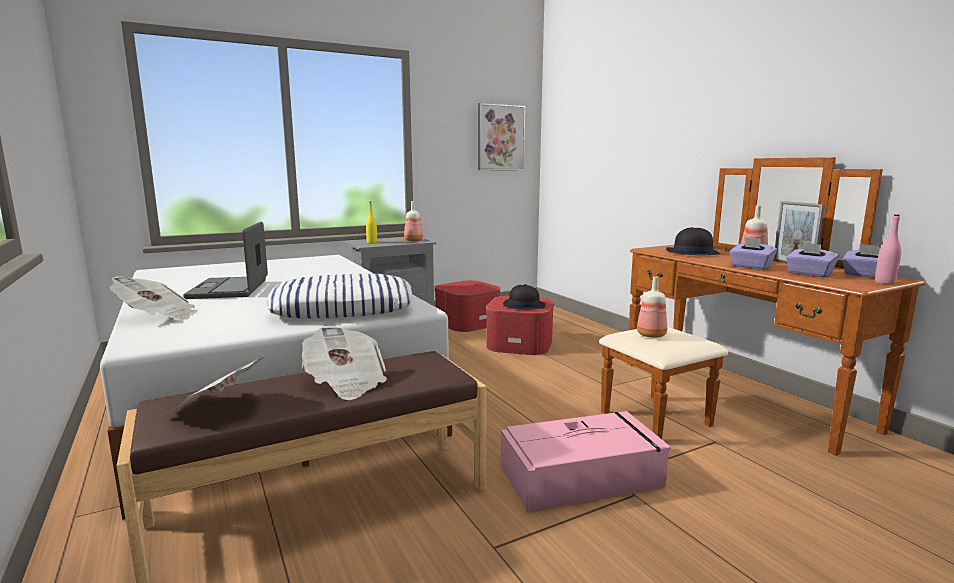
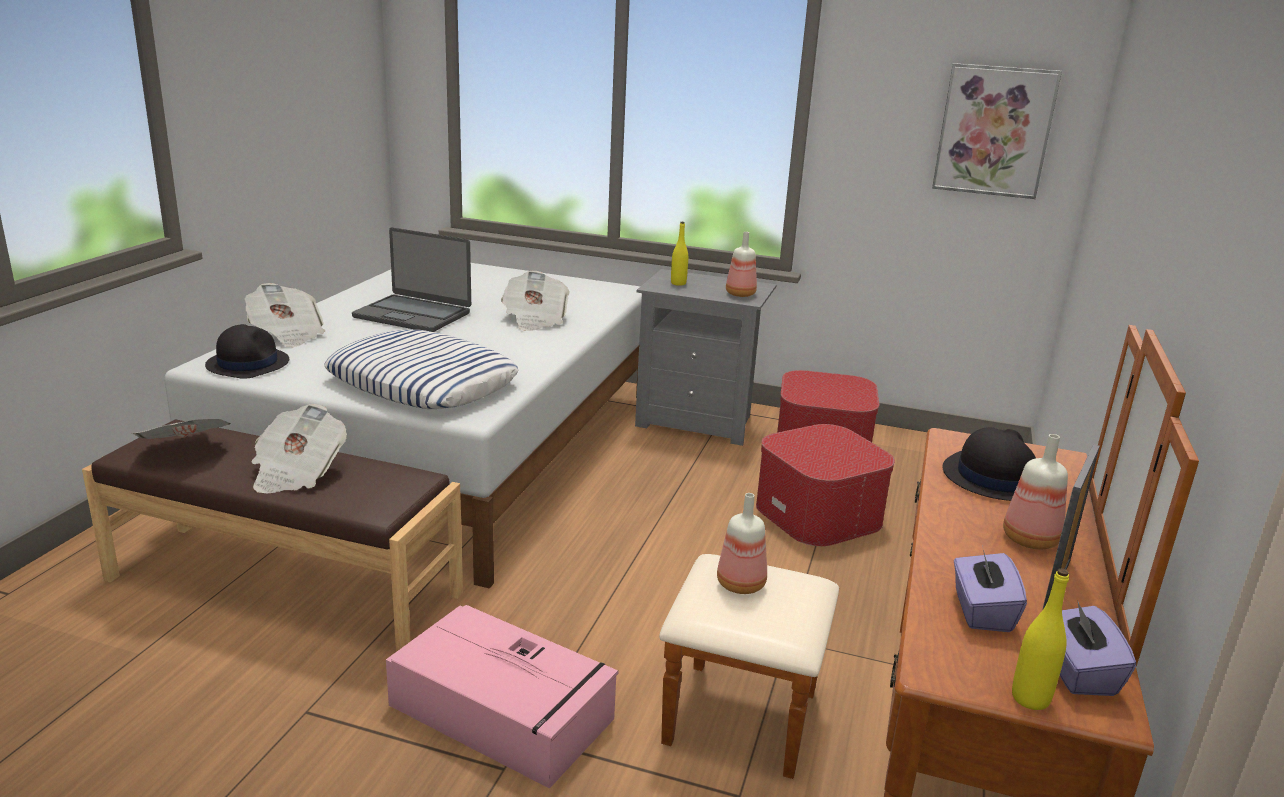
camera: 45 degrees right, 10 degrees up
(230, 289) = (413, 315): laptop -> laptop turned 105 degrees counterclockwise
(319, 274) = (535, 319): none -> newspaper
(523, 305) = (823, 455): black hat -> black hat (247, 363)
(750, 267) = (949, 549): purple tissue box -> none
(884, 283) = (1030, 698): pink bottle -> yellow bottle

